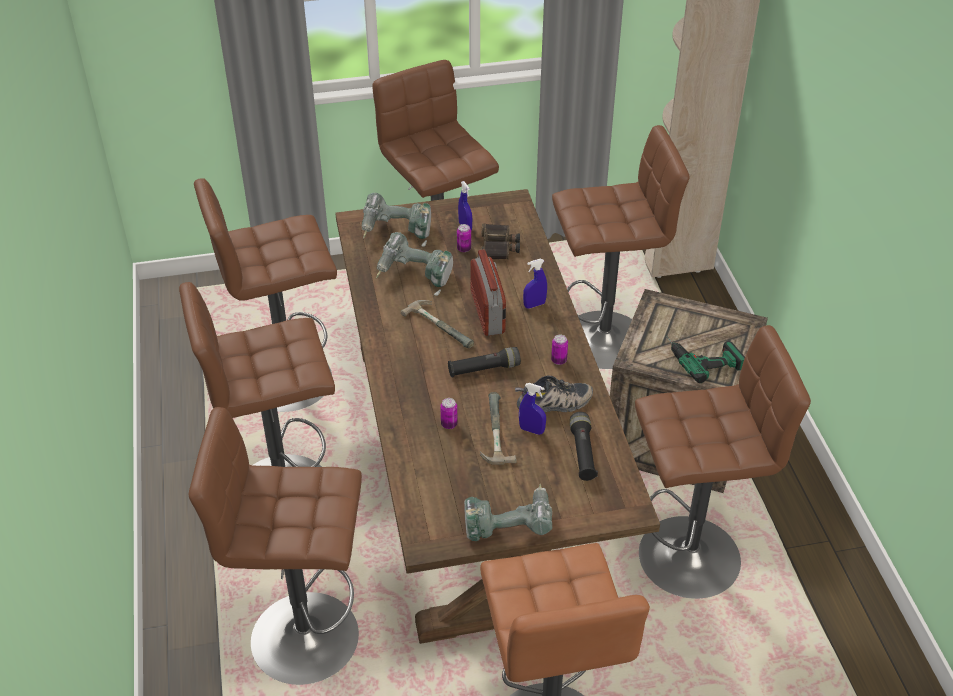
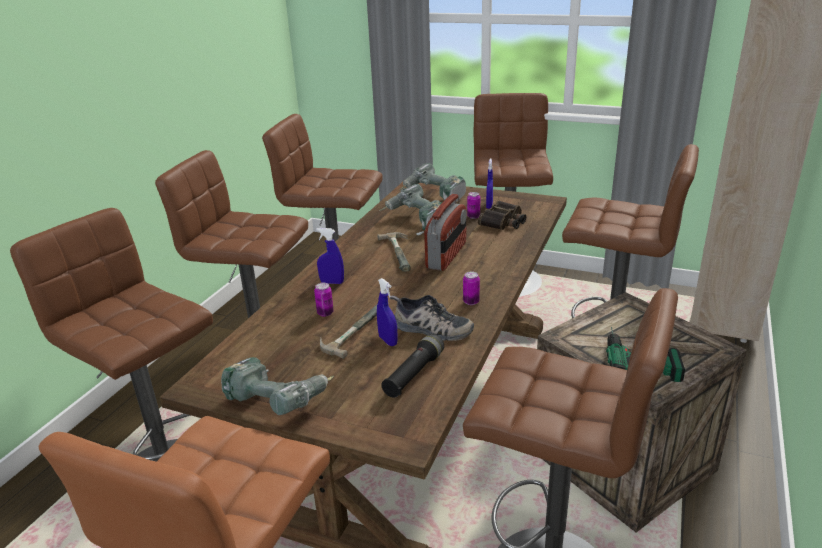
camera: 35 degrees right, 15 degrees down
(484, 369) = (399, 288): black flashlight -> none
(534, 305) = (492, 261): blue spray bottle -> blue spray bottle (332, 282)

